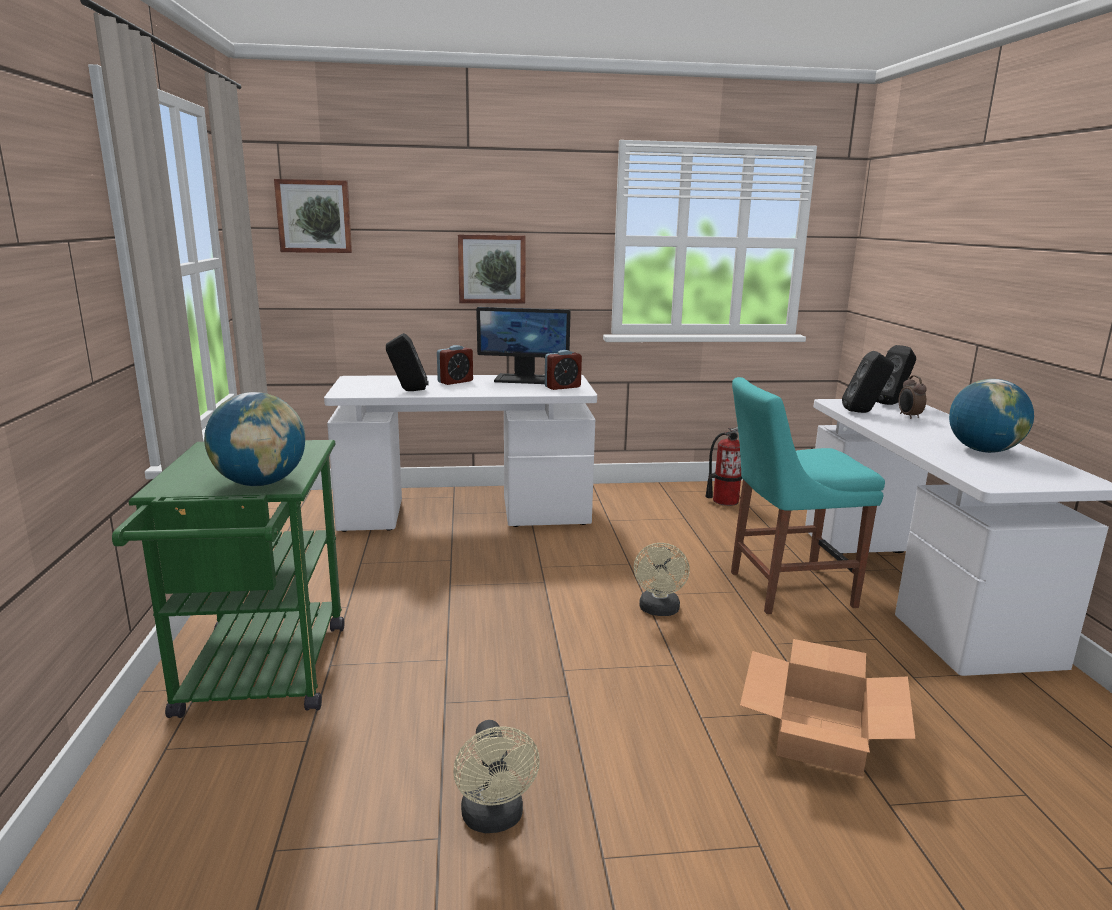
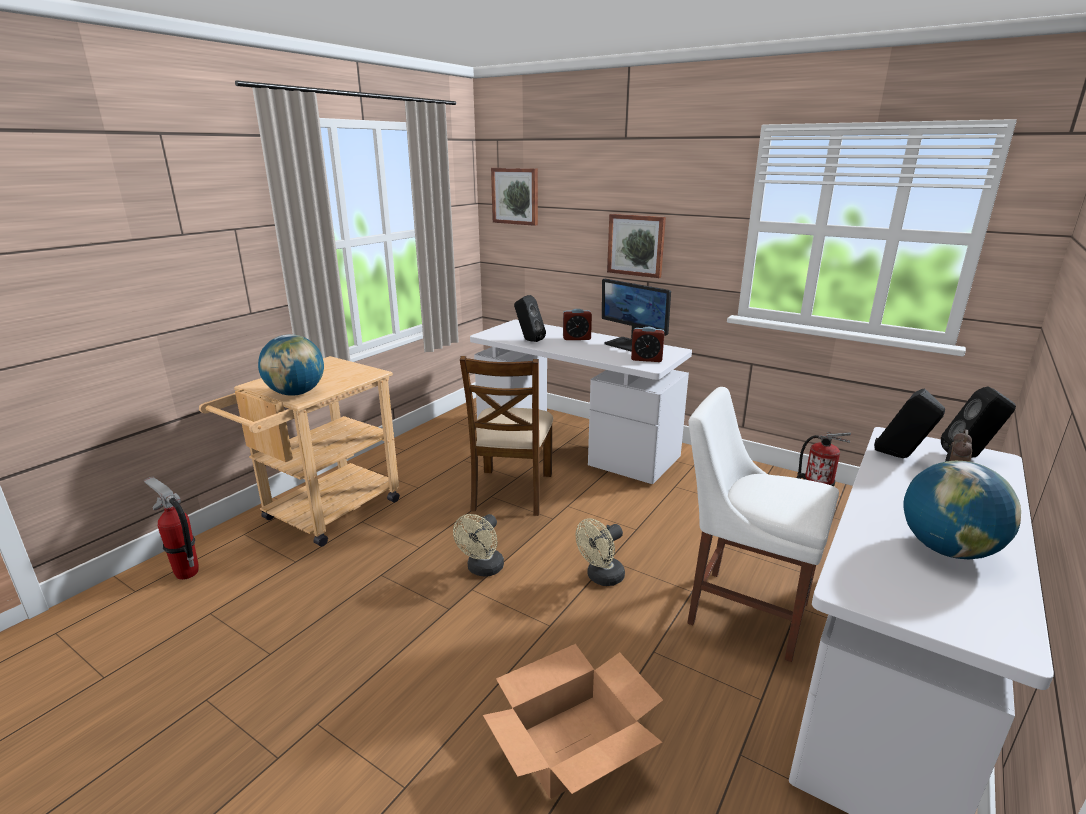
camera: 40 degrees right, 5 degrees up
(144, 832) = (186, 573): none -> fire extinguisher
(261, 679) = (323, 515): green cart -> beige cart
(465, 574) = (511, 491): none -> brown chair
(494, 819) = (304, 661): beige fan -> beige fan (482, 570)
(785, 589) = (741, 609): turquoise chair -> white chair

